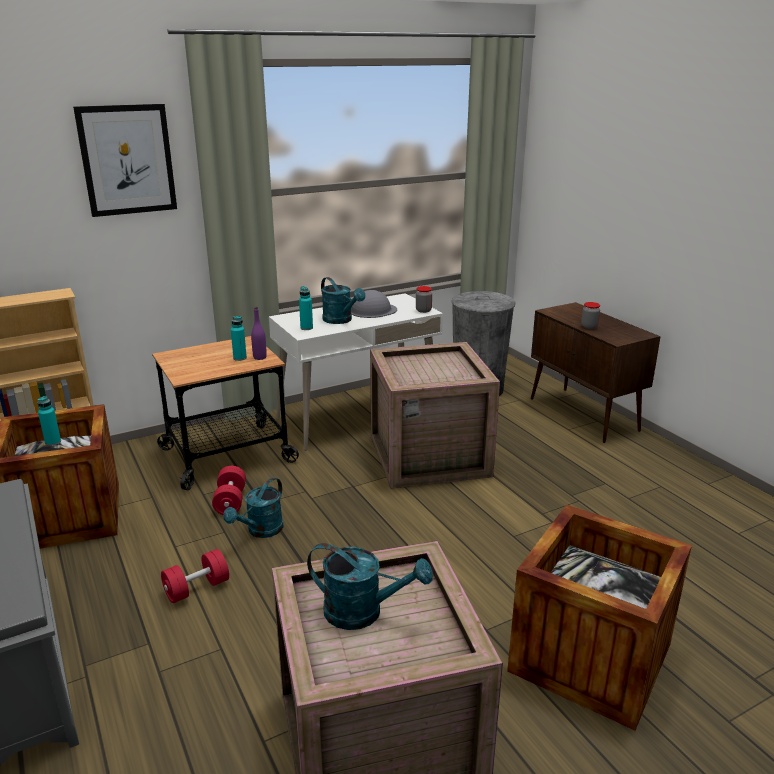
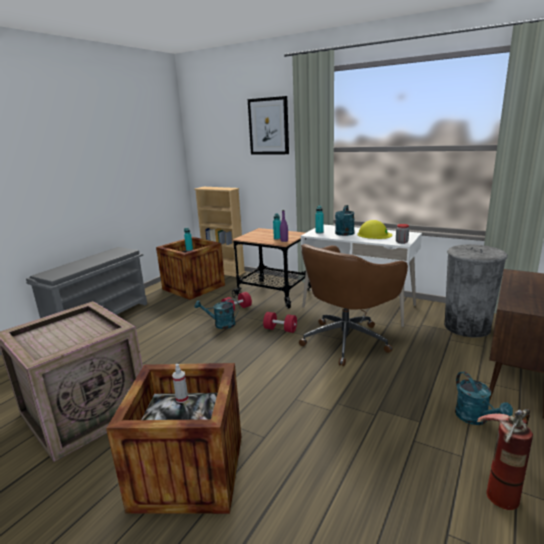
camera: 60 degrees right, 5 degrees down
(197, 588) = (167, 328): red dumbbell -> red dumbbell (280, 329)
(363, 612) = (70, 329): turquoise watering can -> turquoise watering can (475, 419)
(372, 310) = (374, 234): grey hard hat -> yellow hard hat
(427, 457) = (347, 340): crate -> brown office chair
(589, 326) = (516, 291): jar -> none
(600, 565) = (182, 399): none -> spray bottle
(703, 488) = (501, 487): none -> fire extinguisher

